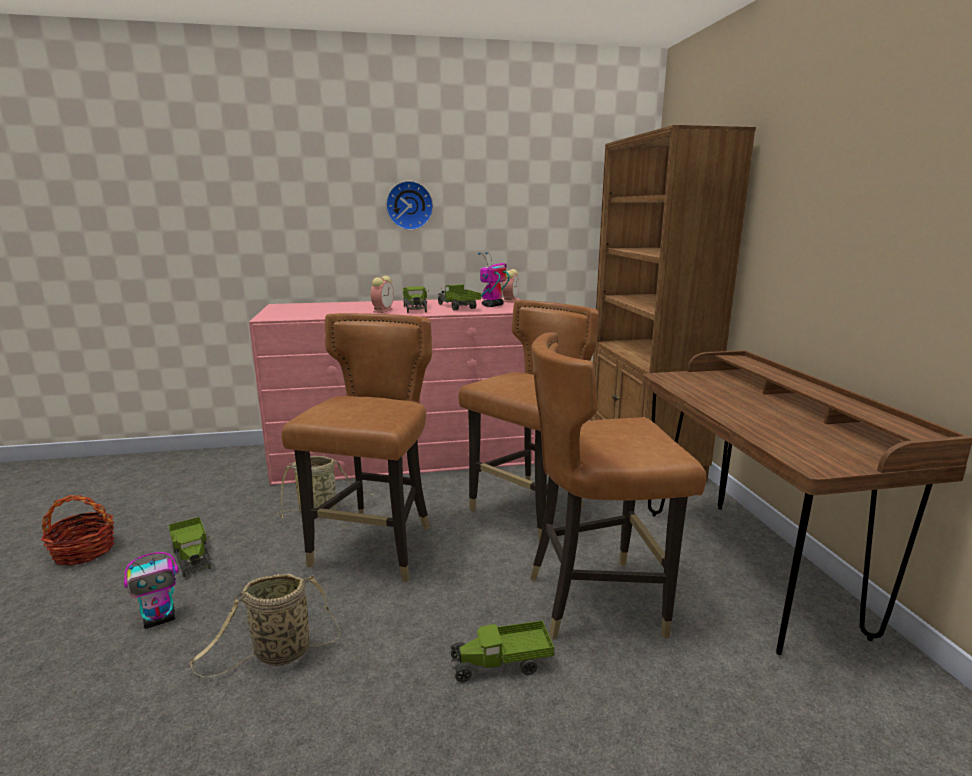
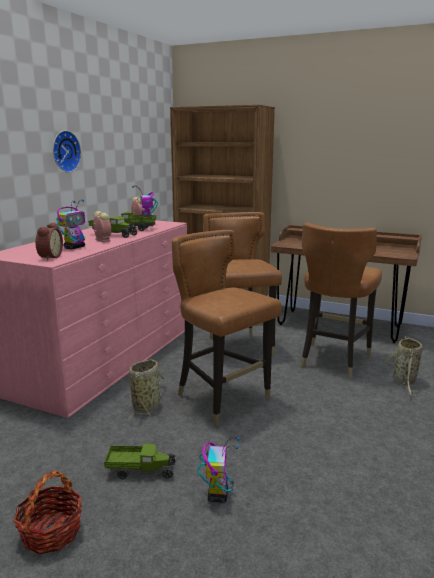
camera: 55 degrees left, 0 degrees up
(278, 654) = (300, 452): basket -> basket (404, 382)
(285, 314) = (49, 257): none -> alarm clock
(335, 311) = (75, 247): none -> toy robot
(501, 664) = (358, 394): toy truck -> none

